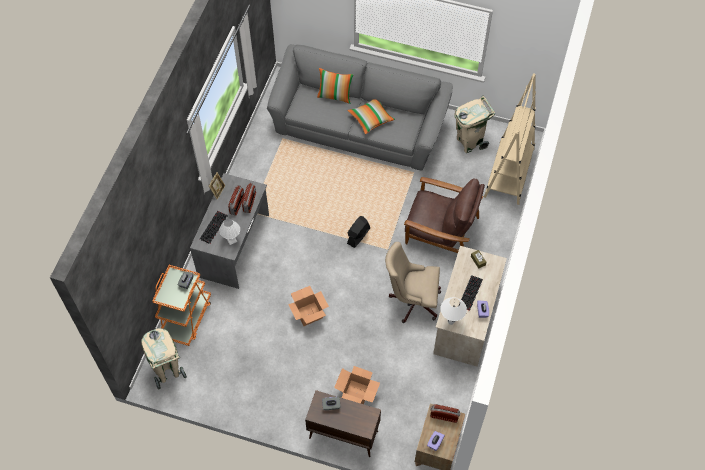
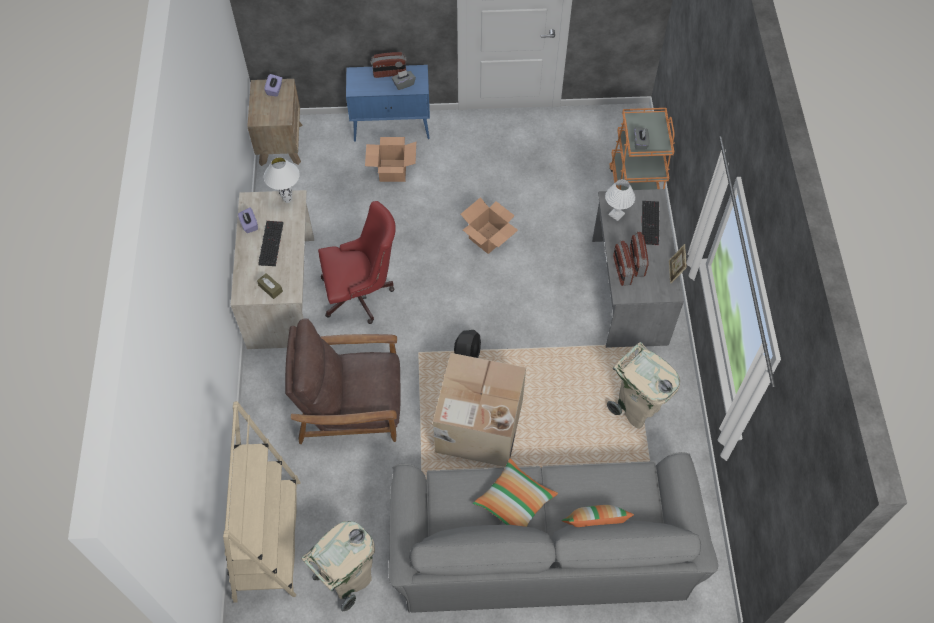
camera: 160 degrees right, 0 degrees up
(167, 371) = (620, 129): beige trash can -> beige trash can (637, 408)
(342, 435) = (392, 127): brown cabinet -> blue cabinet
(368, 194) = (477, 427): none -> cardboard box
(411, 300) = (362, 294): beige office chair -> red office chair
(444, 416) = (271, 116): radio -> radio (389, 73)

